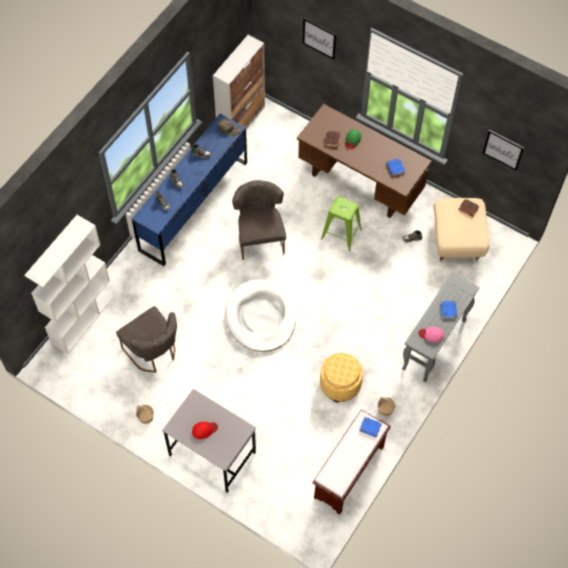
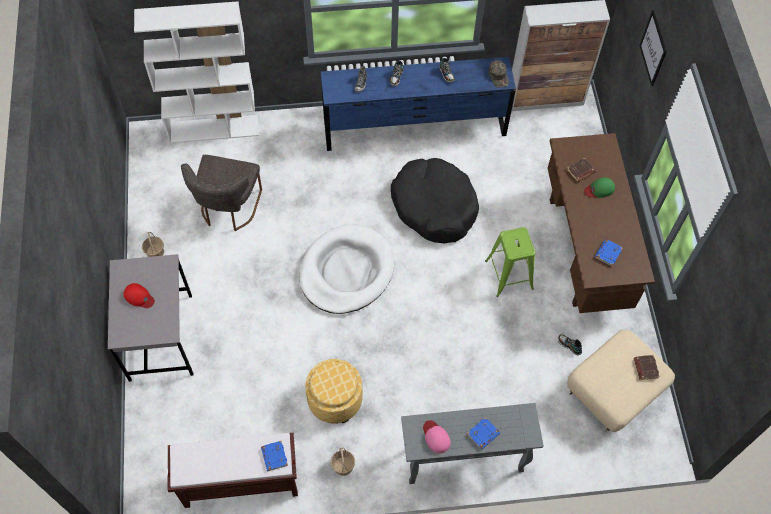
camera: 50 degrees right, 0 degrees up
(260, 237) = (434, 206): grey chair -> black dog bed
(503, 150) = (721, 332): picture -> none

